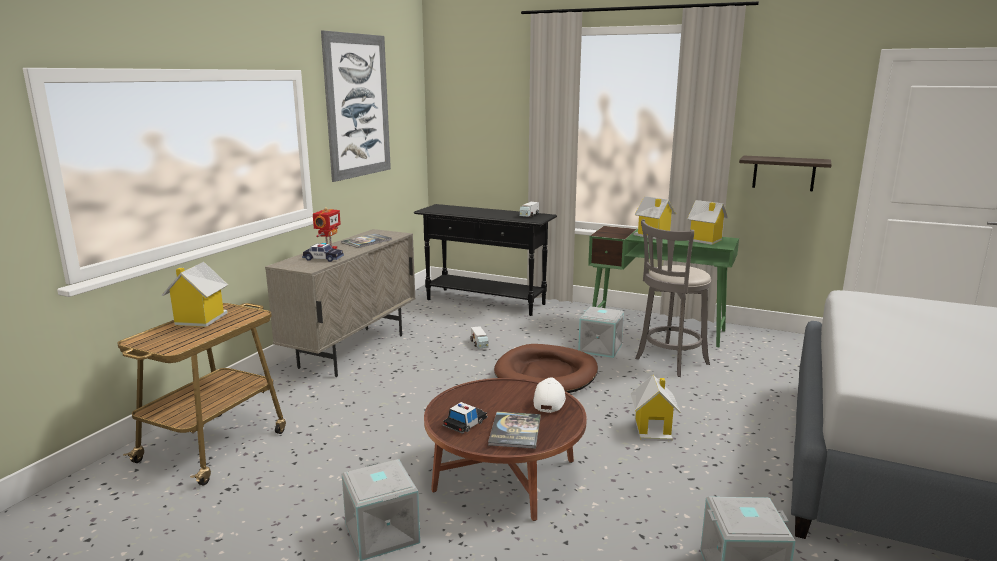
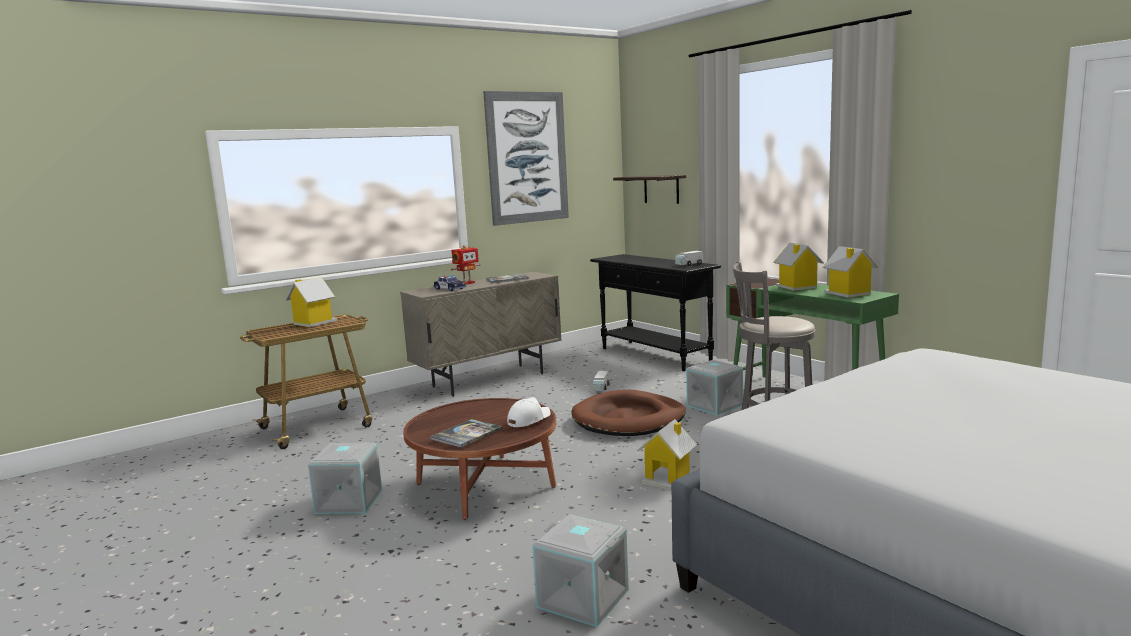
camera: 30 degrees right, 5 degrees down
(465, 423) = (440, 424): toy car -> none
(784, 173) = (959, 214): shelf -> shelf (661, 189)

